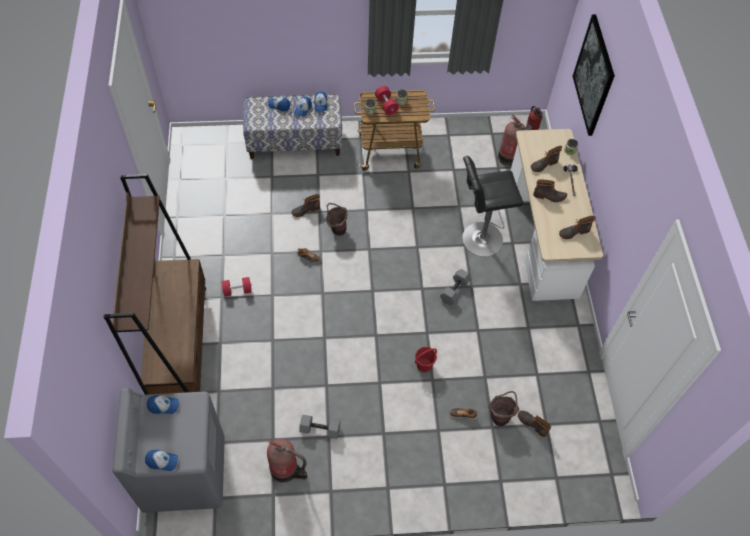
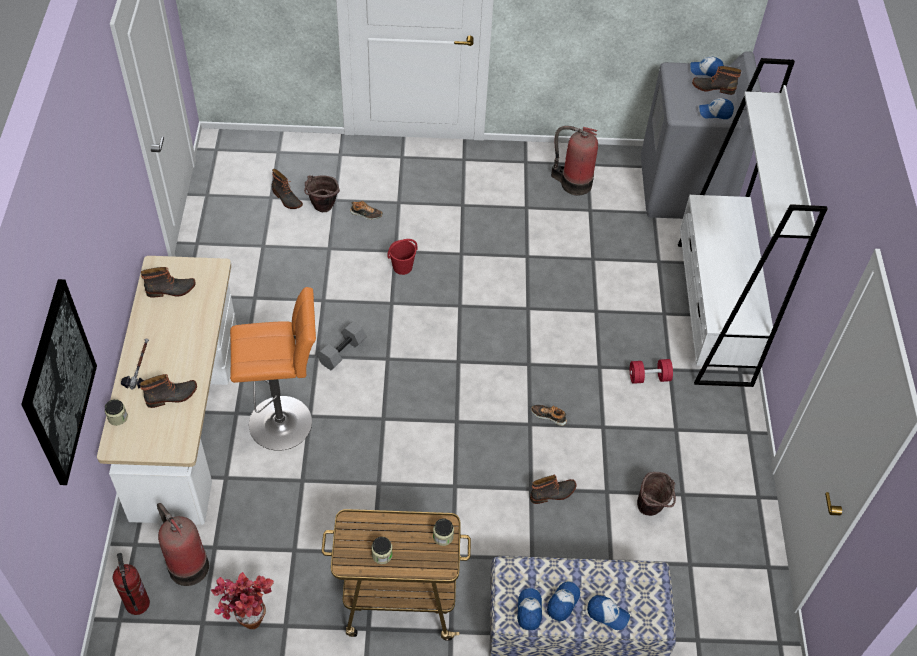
camera: 175 degrees left, 5 degrees down
(181, 347) = (713, 313): brown bookcase -> white bookcase
(319, 430) = (536, 214): grey dumbbell -> none
(336, 229) = (504, 457): brown bucket -> brown bucket (651, 509)
(386, 105) = (411, 547): red dumbbell -> none
(469, 137) = (246, 617): none -> potted plant
(479, 239) = (285, 422): black stool -> orange stool
(549, 196) = (184, 344): boot -> boot (713, 87)

